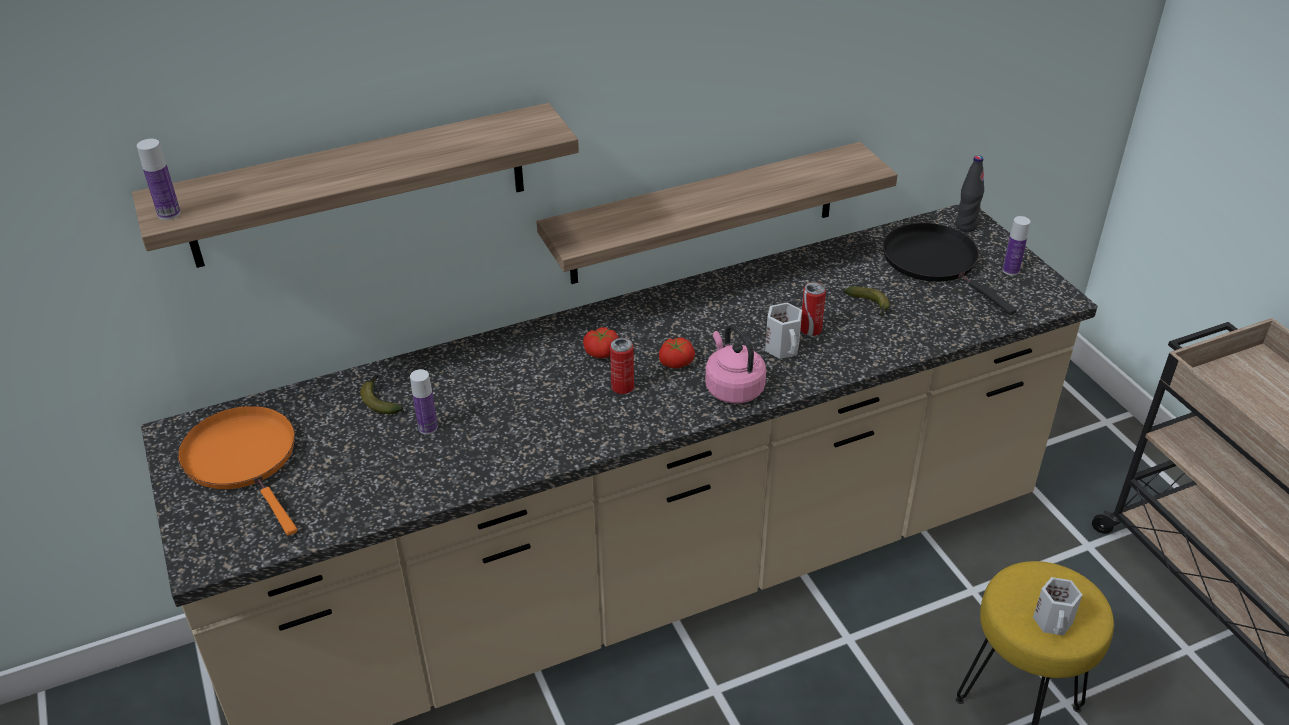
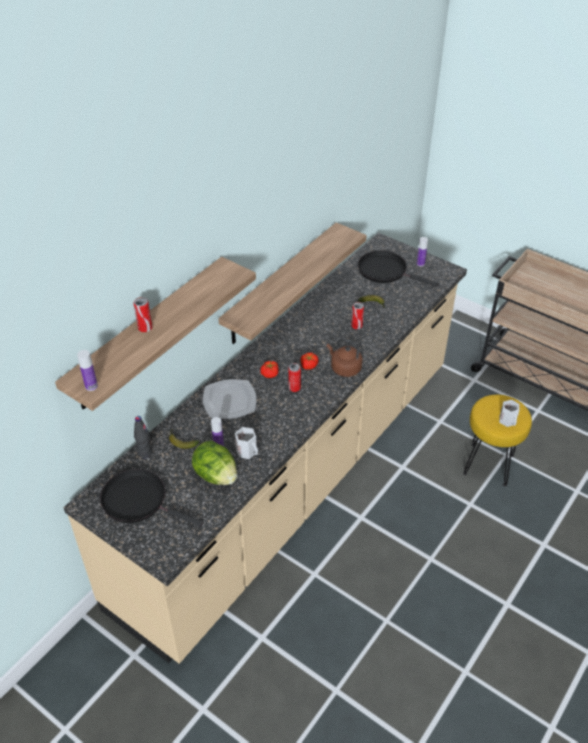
camera: 30 degrees left, 5 degrees up
(244, 459) = (138, 500): orange frying pan -> black frying pan
(329, 163) = (145, 328): none -> can
(385, 470) = (216, 475): none -> lettuce
(503, 369) = (229, 401): none -> plate
(732, 388) = (344, 368): pink kettle -> brown kettle
(783, 348) = (351, 339): white mug -> white mug (247, 451)
(965, 226) = (385, 247): black bottle -> black bottle (145, 453)

